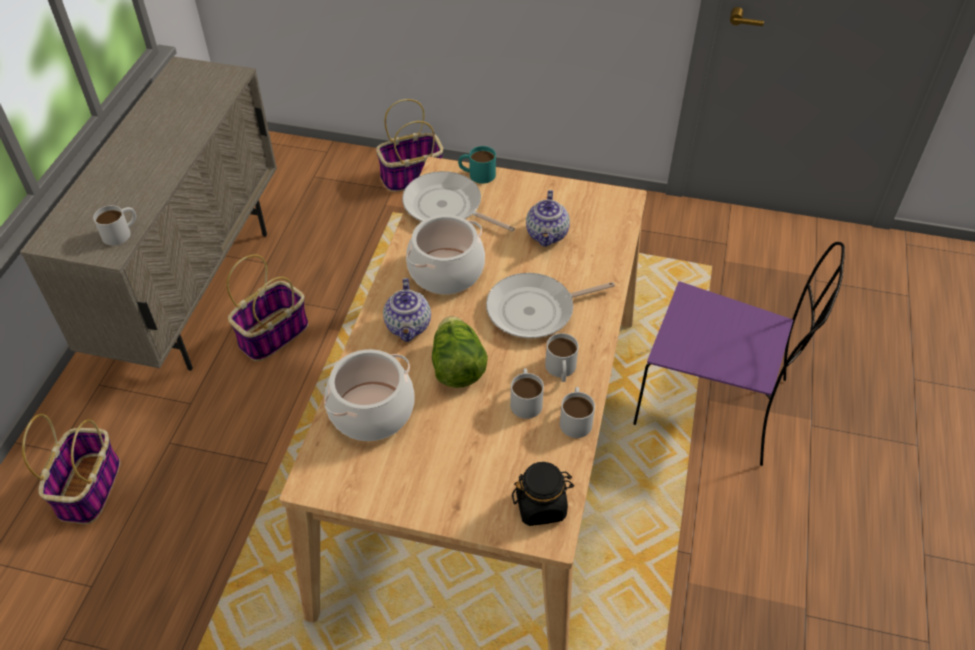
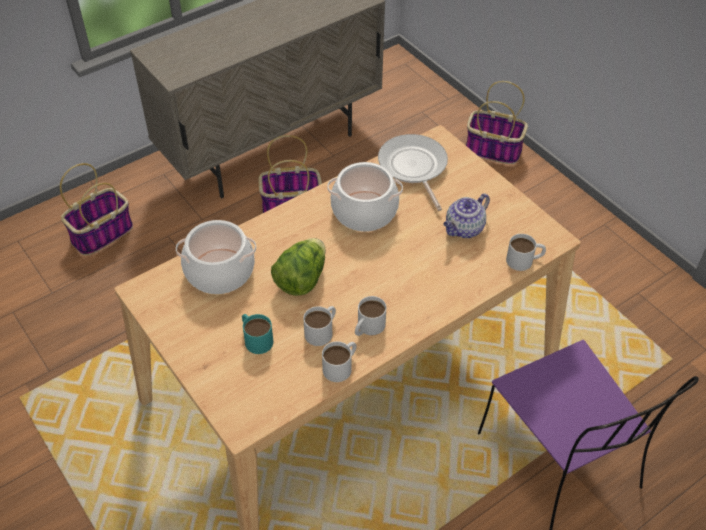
camera: 40 degrees right, 0 degrees up
(121, 232) = (193, 68): white mug -> white mug (524, 260)
(408, 327) = (300, 233): teapot -> none
(477, 174) = (461, 156): turquoise mug -> turquoise mug (255, 338)
(535, 310) = (396, 276): frying pan -> none
(541, 506) = (255, 404): black jar -> none

